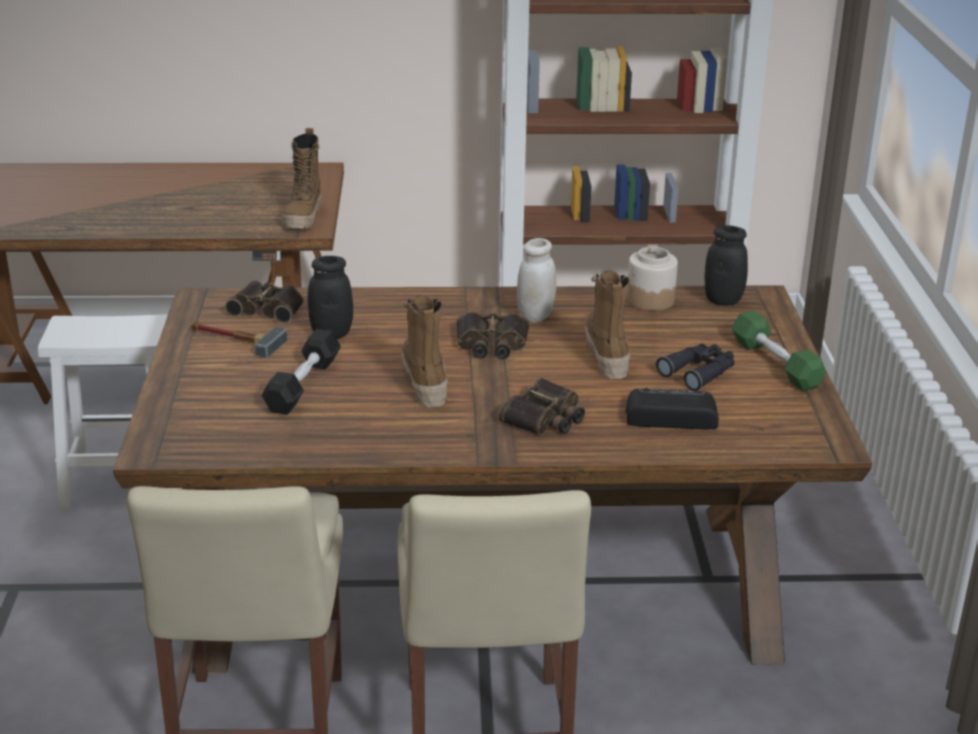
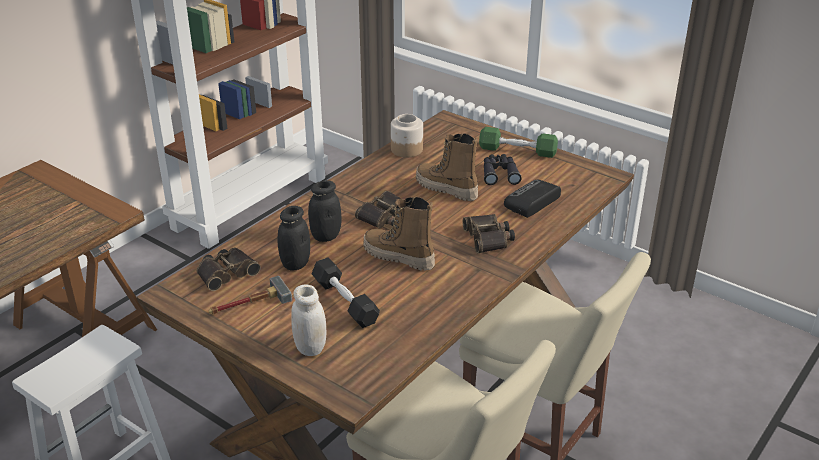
camera: 50 degrees left, 5 degrees up
(303, 218) = (96, 208): boot -> none
(535, 316) = (374, 189): white jar -> white jar (310, 348)
(723, 300) = (436, 131): black jar -> black jar (326, 236)

